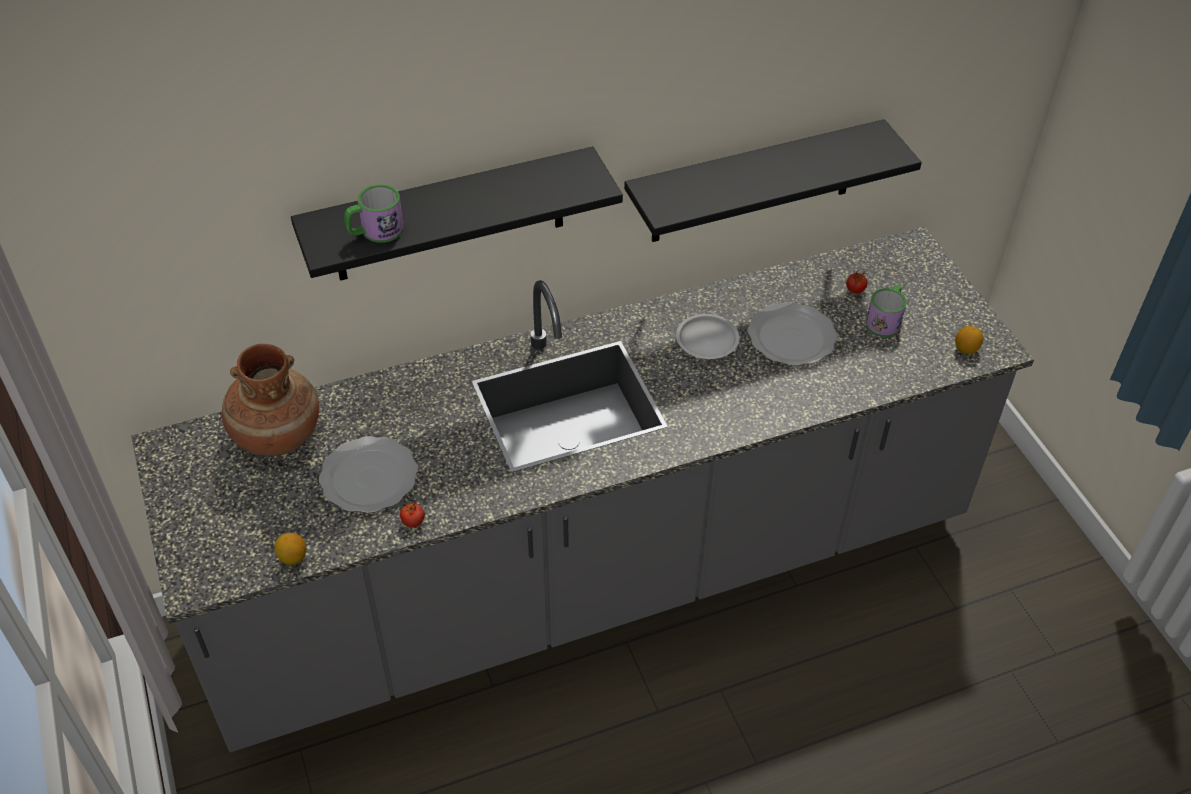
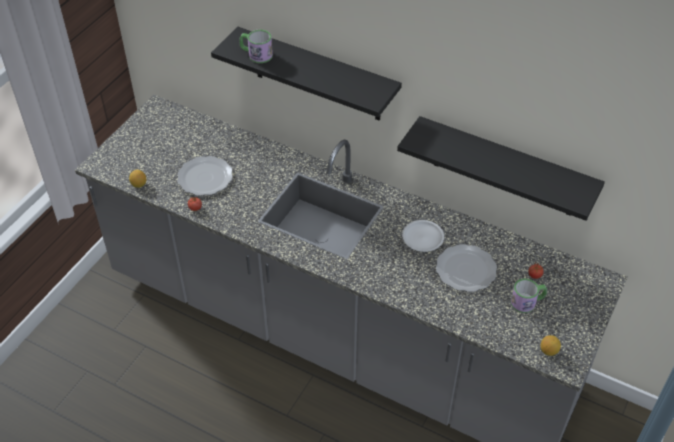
camera: 50 degrees right, 0 degrees up
(276, 435) = (198, 134): brown vase -> none

